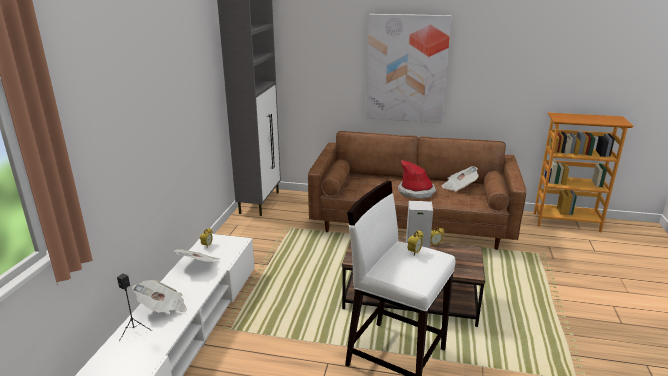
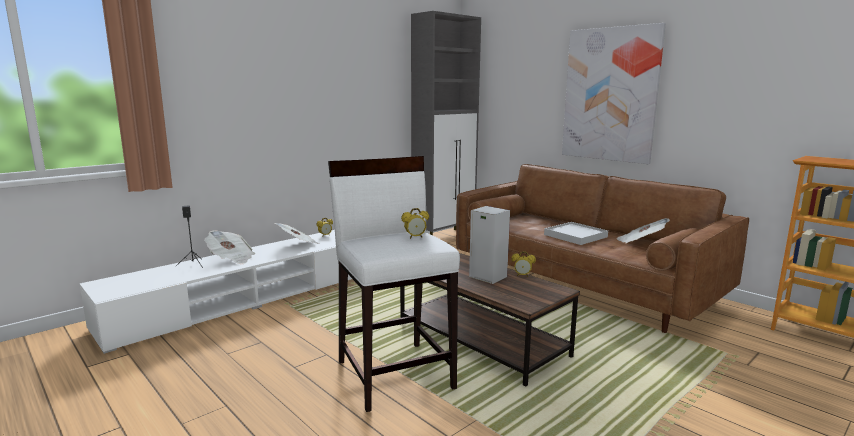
camera: 35 degrees right, 10 degrees down
(416, 192) = (575, 236): hat -> white tray

